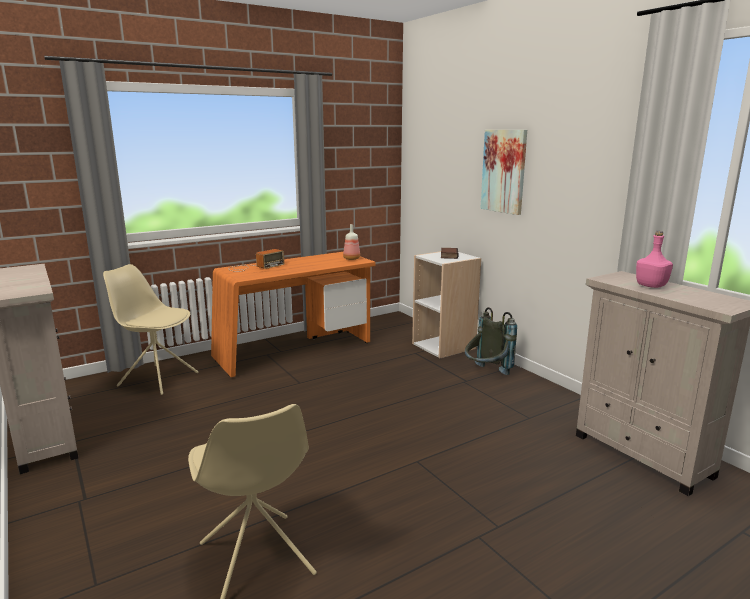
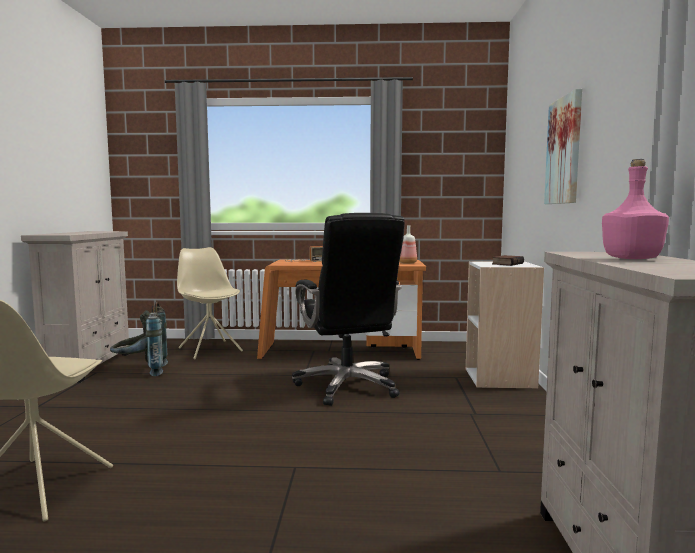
camera: 35 degrees right, 10 degrees down
(351, 383) = (347, 386): none -> black office chair
(486, 374) = (511, 414): grey backpack -> grey backpack (141, 371)

